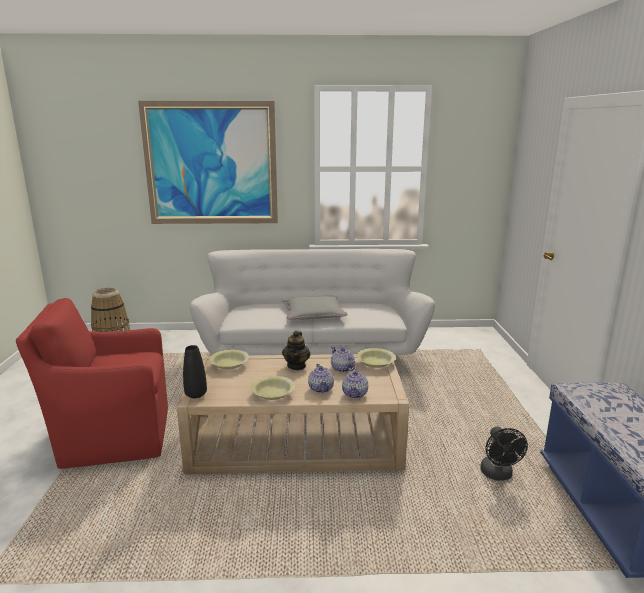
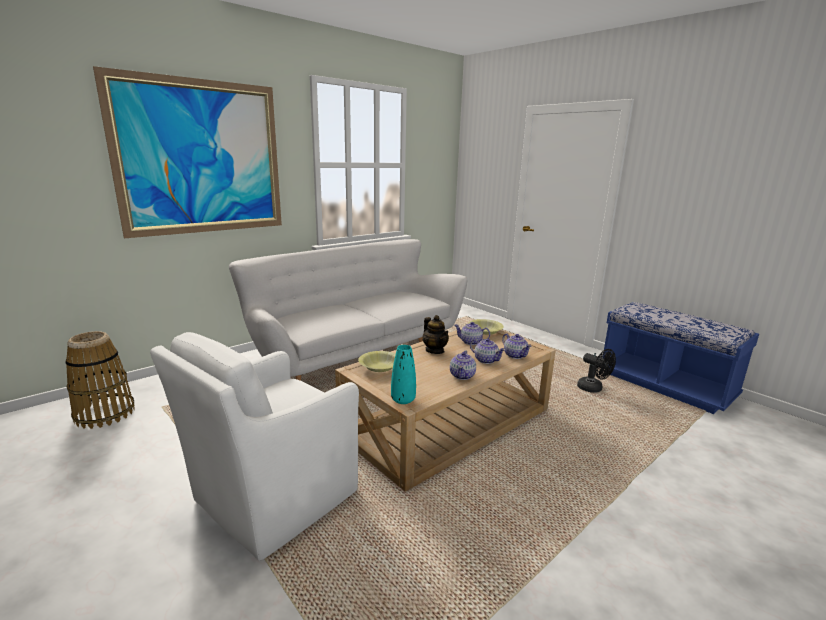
camera: 40 degrees left, 0 degrees up
(113, 437) = (272, 498): red armchair -> white armchair
(196, 394) = (403, 400): black vase -> turquoise vase
(273, 393) = (462, 375): yellow bowl -> teapot
(313, 314) = (363, 310): grey pillow -> none

